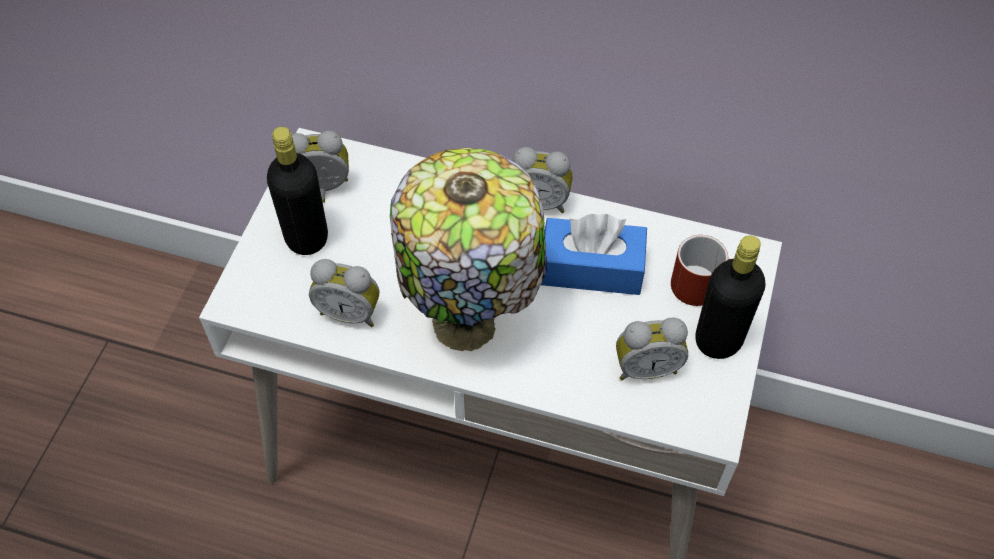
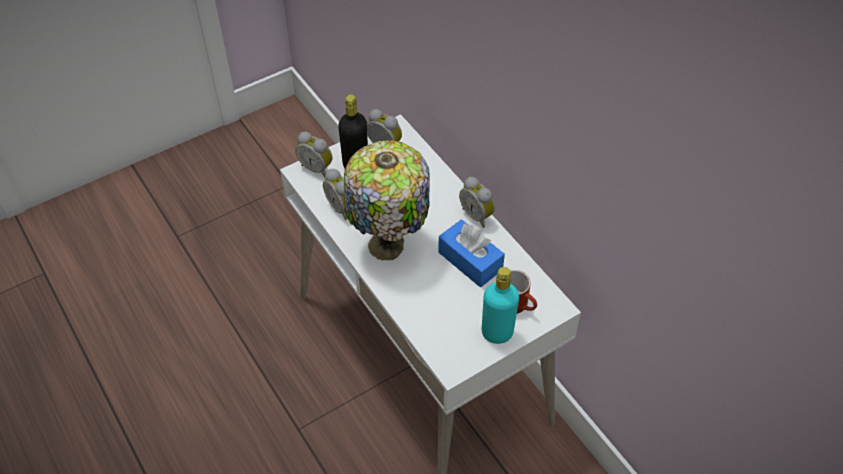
camera: 40 degrees right, 5 degrees down
(646, 367) = (449, 320): alarm clock -> alarm clock (317, 168)
(718, 340) = (497, 333): black bottle -> turquoise bottle

